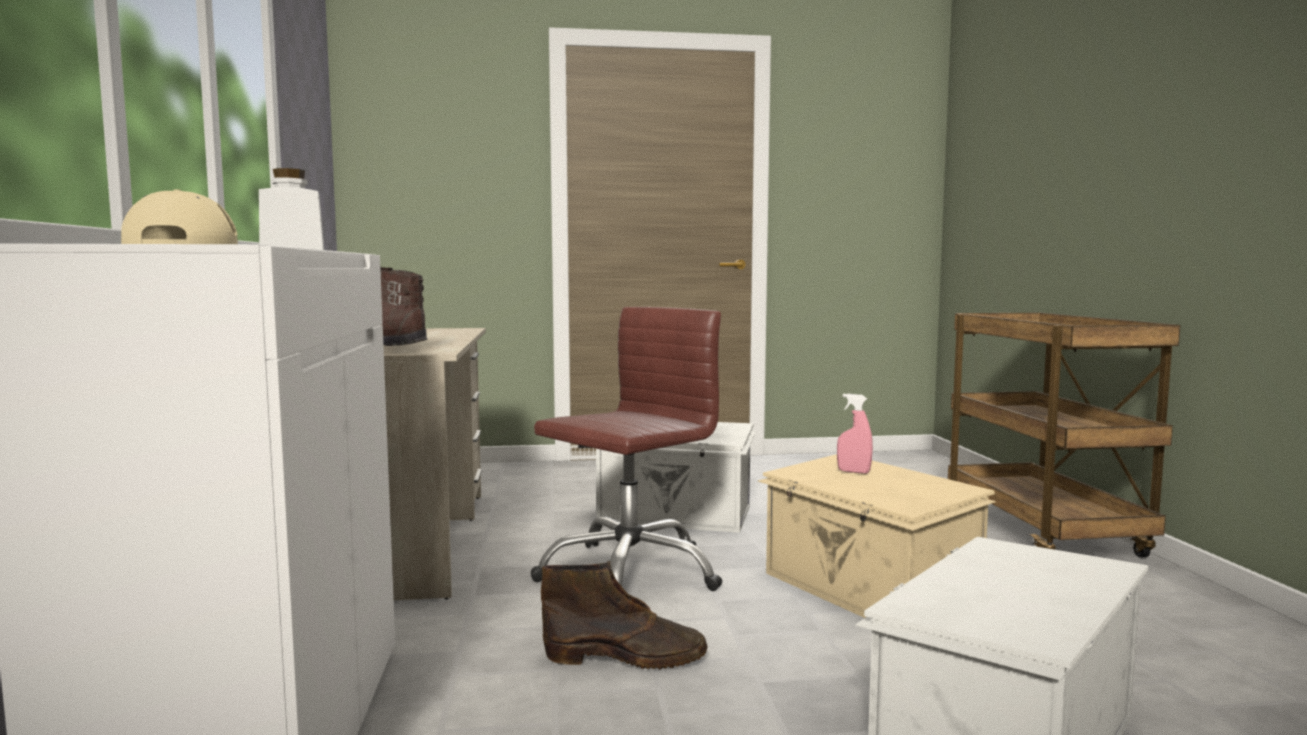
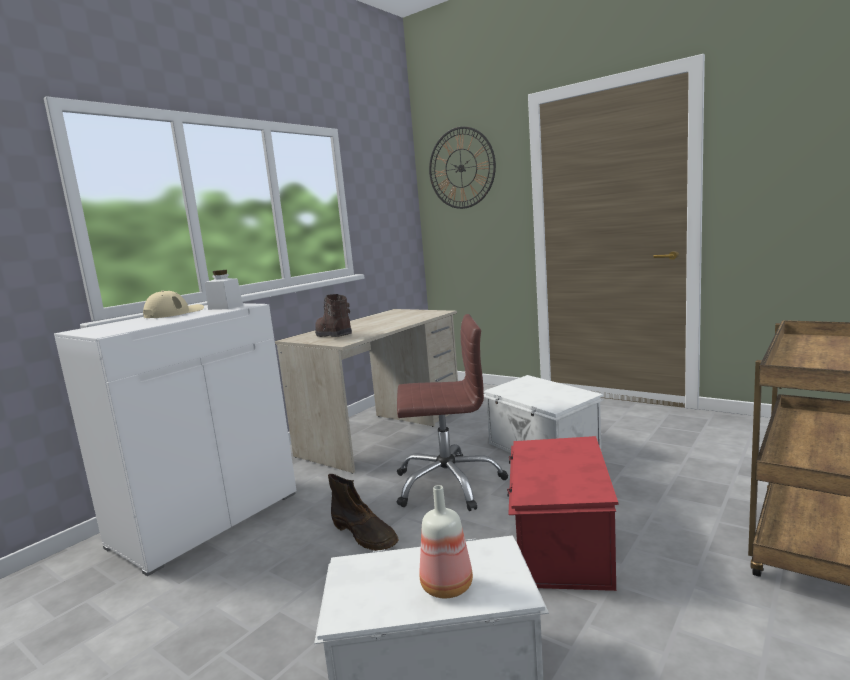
camera: 45 degrees right, 5 degrees up
(427, 113) = (461, 168): none -> wall clock
(853, 472) = (562, 456): pink spray bottle -> none
(867, 590) = (559, 545): beige storage box -> red storage box
(1049, 581) = (446, 585): none -> bottle

